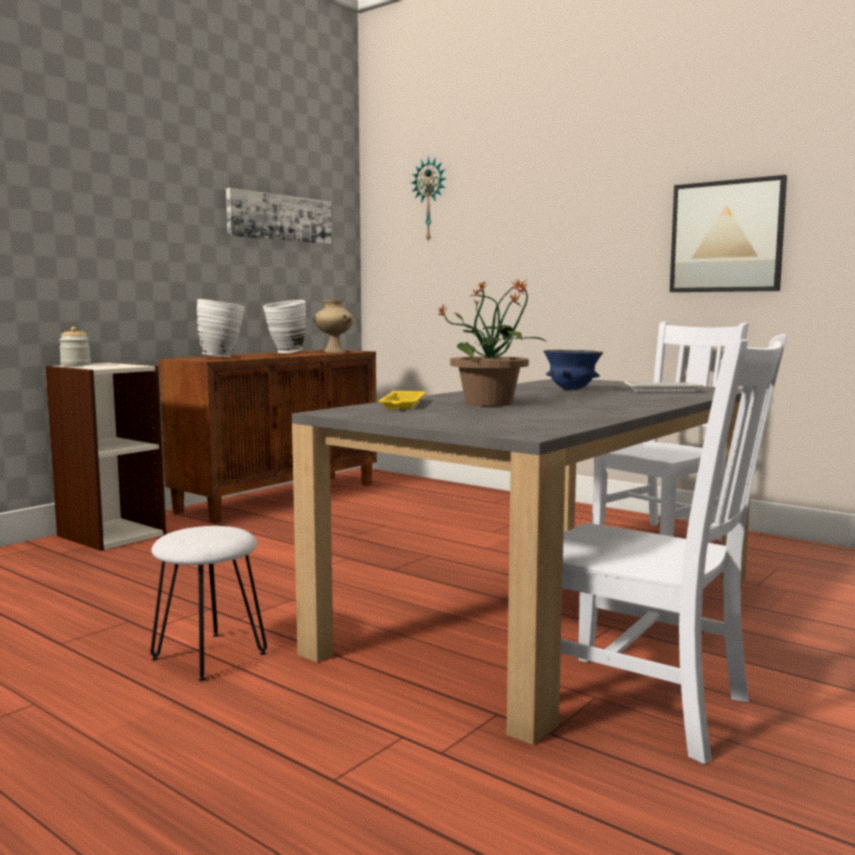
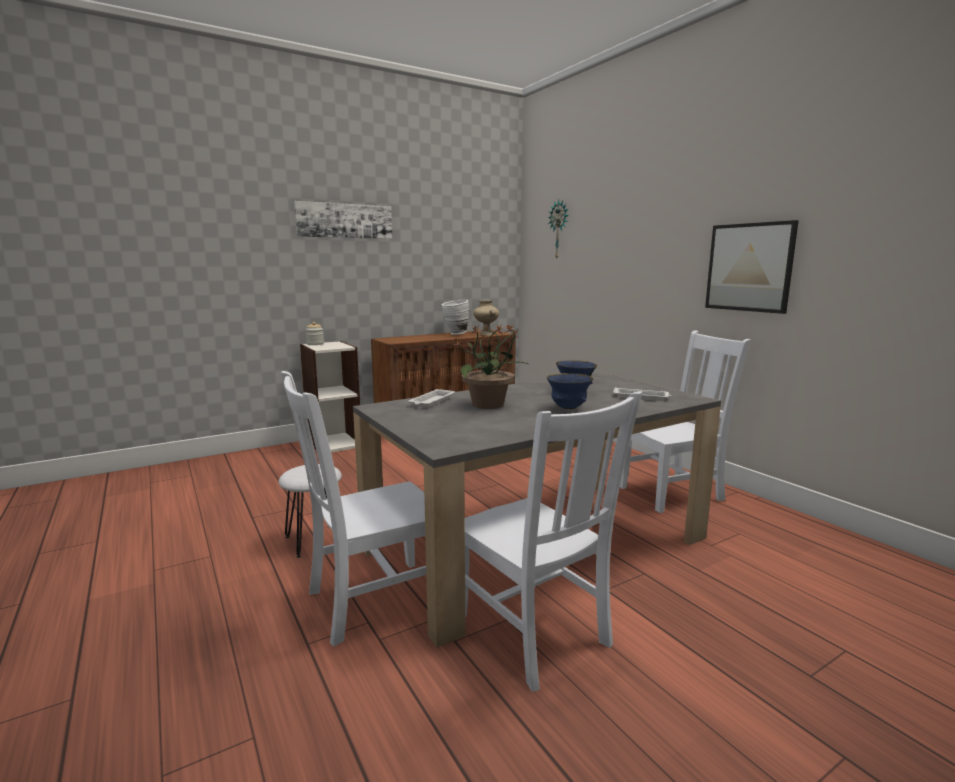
camera: 20 degrees right, 5 degrees up
(222, 357) = (407, 339): white vase -> none
(279, 218) = (458, 245): picture -> picture (344, 221)
(381, 711) = (371, 600): none -> white chair
(402, 405) = (431, 401): yellow tray -> white tray
(600, 401) = (568, 408): none -> blue bowl

